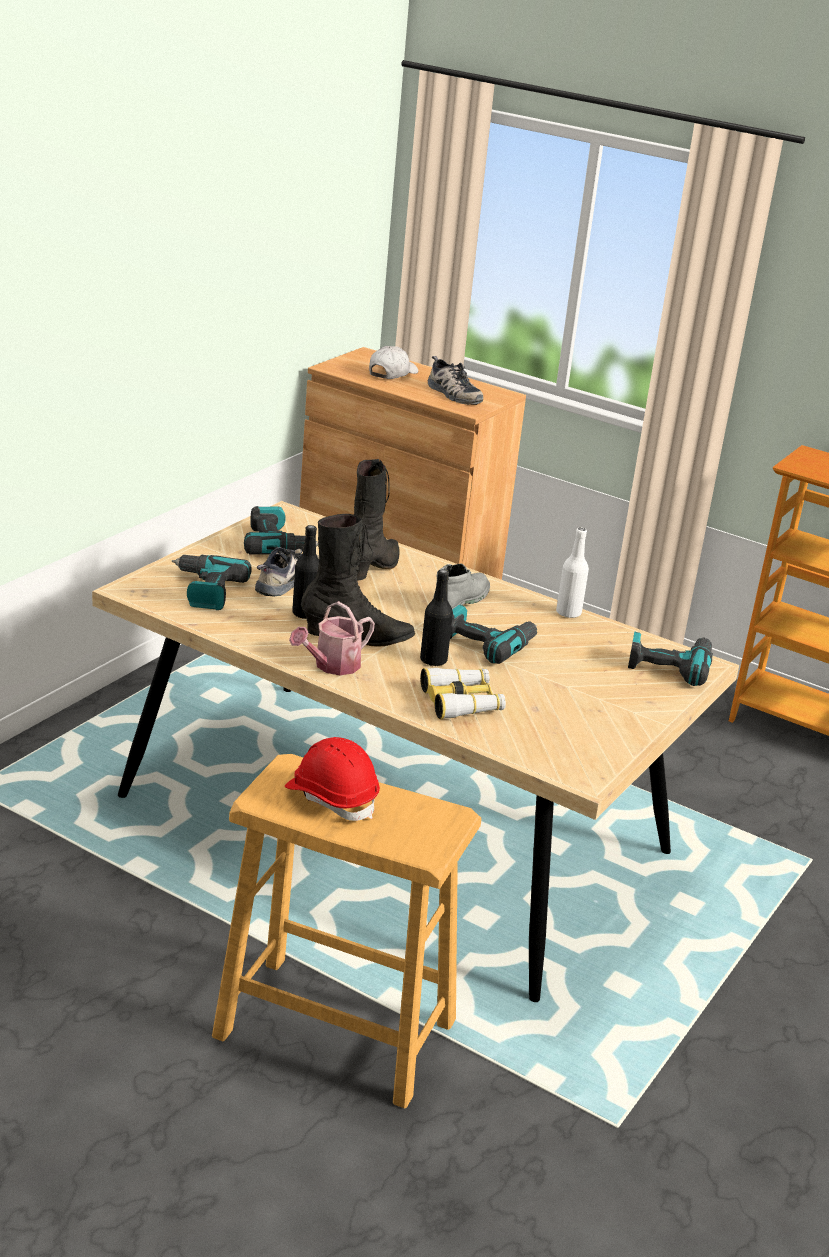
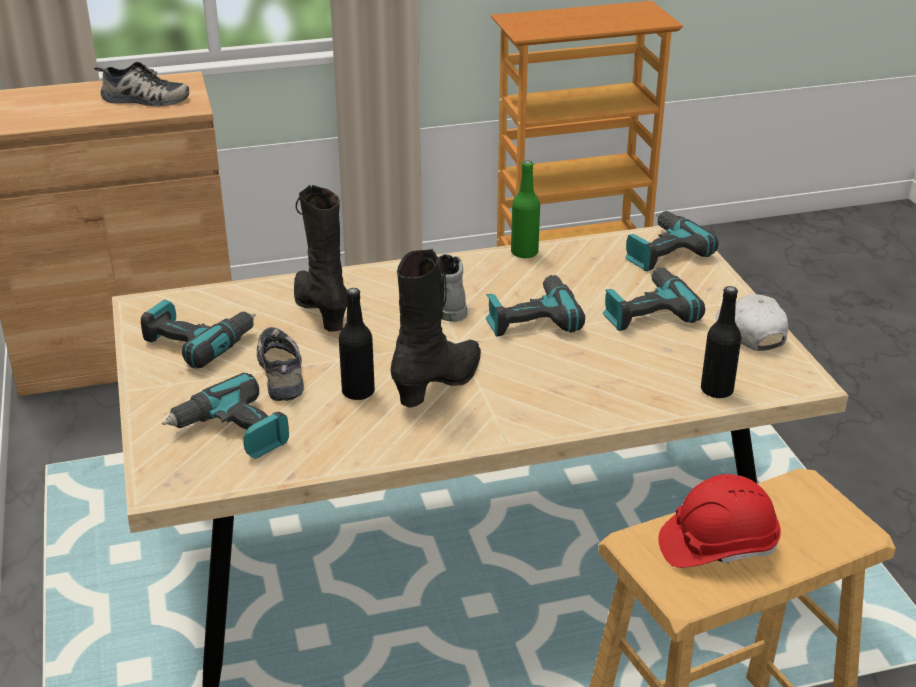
camera: 45 degrees left, 5 degrees up
(332, 666) = (477, 425): watering can -> none
(392, 373) = (50, 106): white cap -> white cap (750, 331)
(433, 660) = (529, 361): black bottle -> black bottle (716, 390)
(461, 702) = (618, 382): binoculars -> none
(568, 613) = (524, 253): white bottle -> green bottle
(572, 685) = (646, 311): none -> power drill

